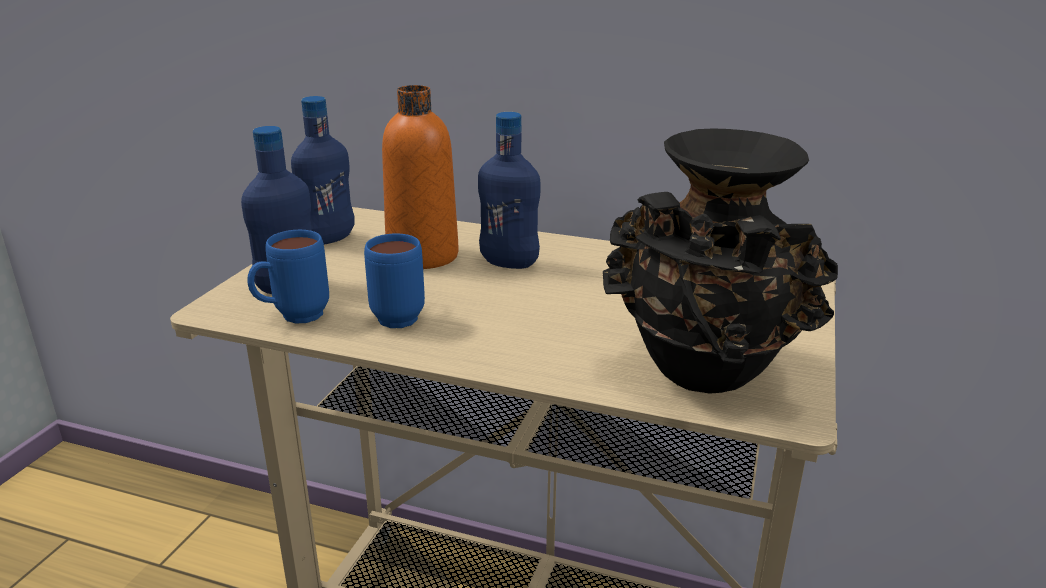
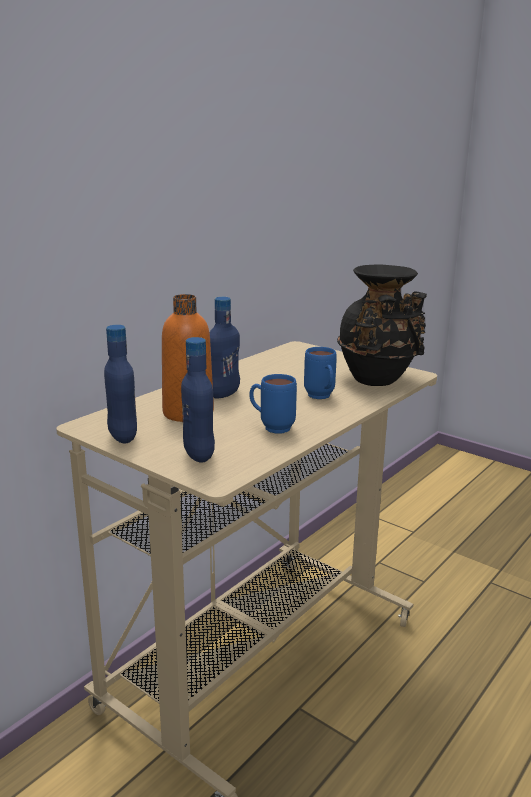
camera: 70 degrees left, 5 degrees down
(292, 318) = (252, 456): blue mug -> blue mug (321, 398)

